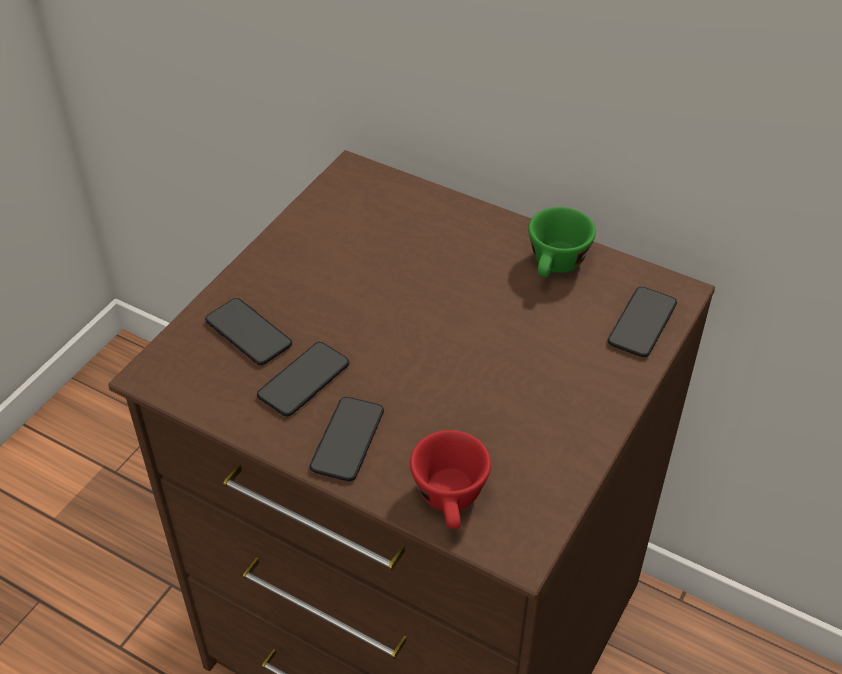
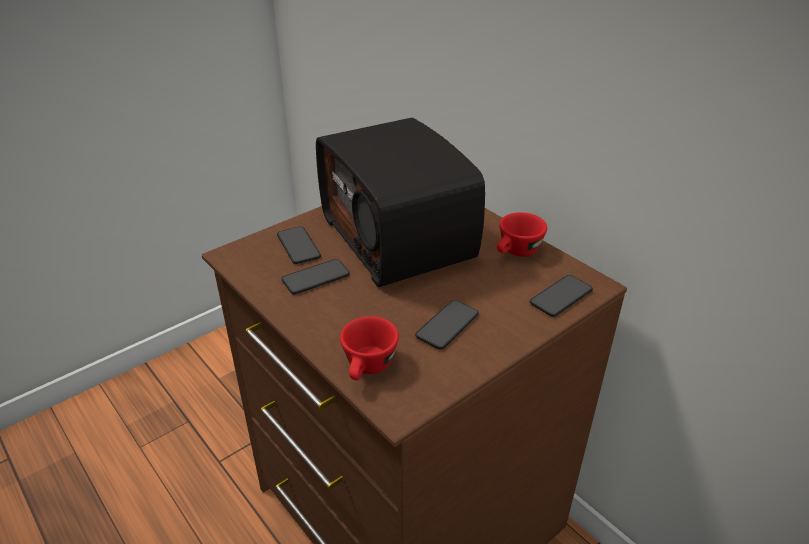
camera: 20 degrees right, 10 degrees down
(347, 440) = (322, 316): phone -> phone (447, 325)
(387, 281) = (400, 237): none -> radio
(556, 266) = (516, 252): green cup -> red cup

